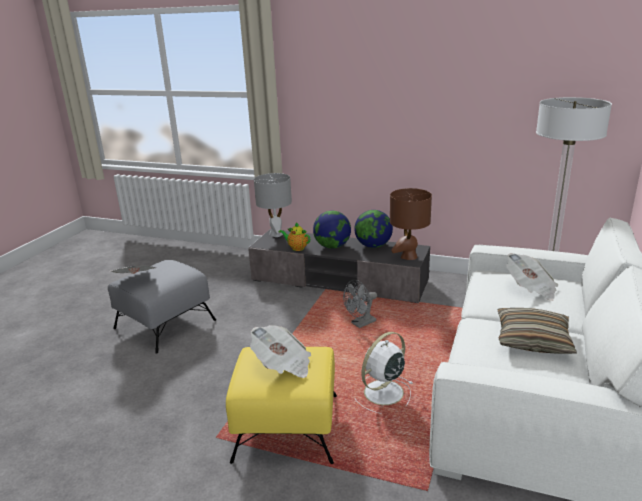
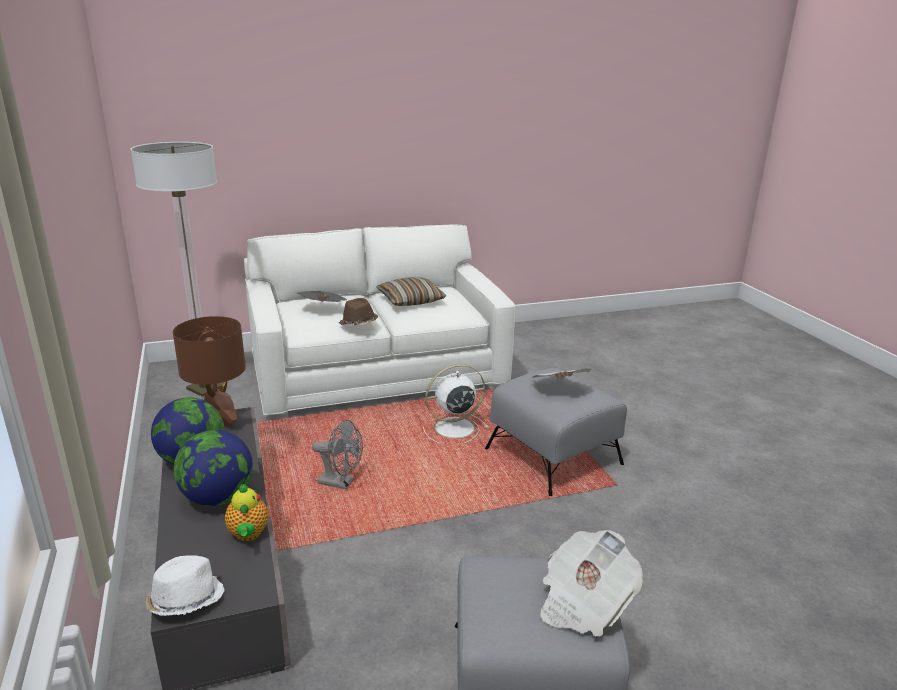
camera: 130 degrees left, 0 degrees up
(276, 234) = (185, 600): grey table lamp -> white hat
(286, 426) = (553, 457): yellow ottoman -> grey ottoman
(382, 393) = (452, 428): white fan -> white fan turned 150 degrees clockwise
(481, 295) = (358, 324): none -> brown hat

